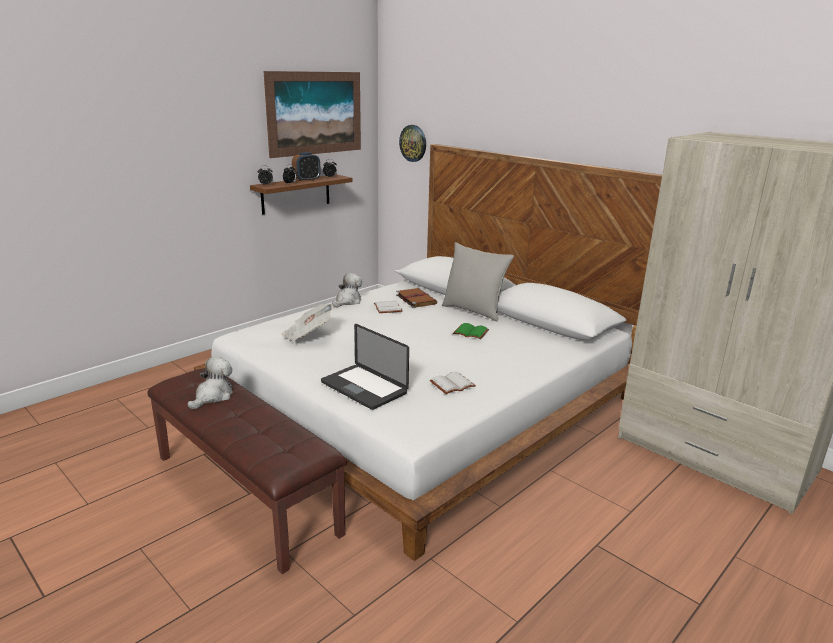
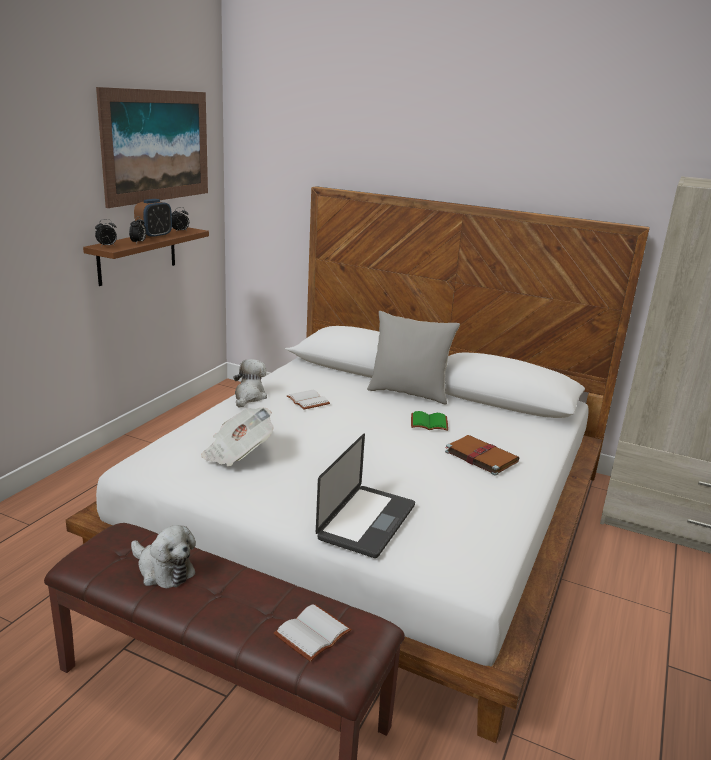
camera: 20 degrees left, 0 degrees up
(213, 396) = (163, 570): plush toy -> plush toy turned 120 degrees clockwise
(363, 388) = (367, 522): laptop -> laptop turned 90 degrees counterclockwise
(413, 143) = (280, 185): wall clock -> none
(415, 299) = (330, 384): brown book -> brown book (480, 456)
(452, 385) = (467, 499): white book -> white book (313, 635)

